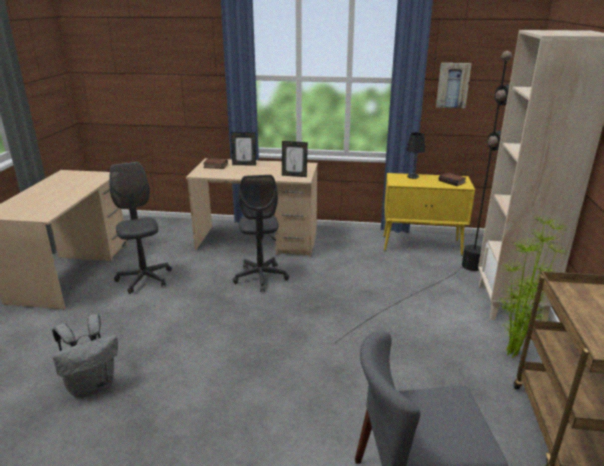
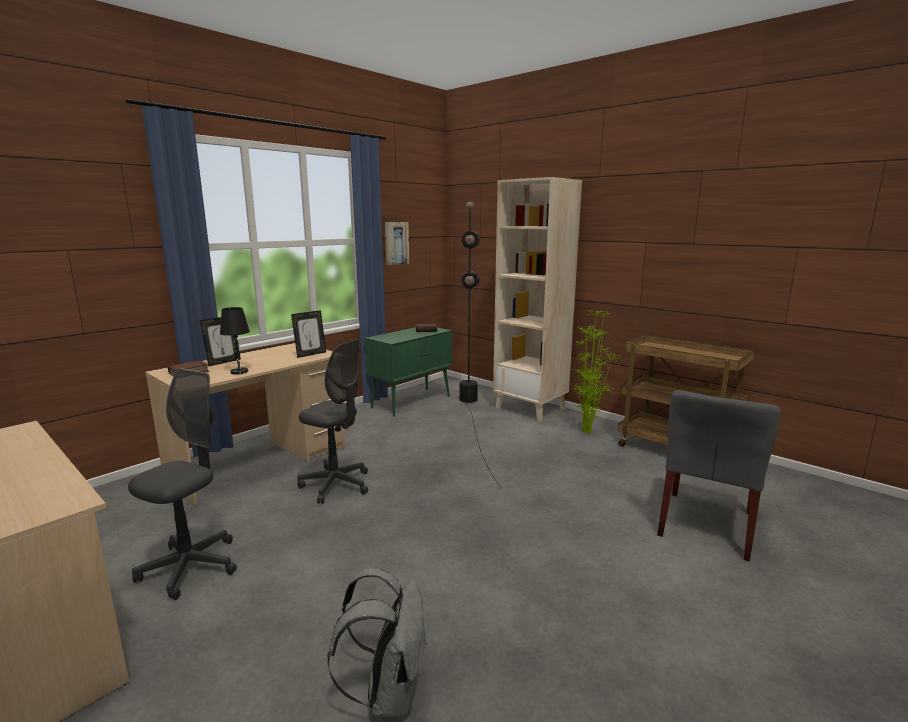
camera: 55 degrees left, 10 degrees down
(144, 279) = (190, 567): grey office chair -> grey office chair turned 105 degrees clockwise
(412, 176) = (392, 334): black table lamp -> black table lamp (239, 372)
(422, 245) = (412, 401): yellow cabinet -> green cabinet

